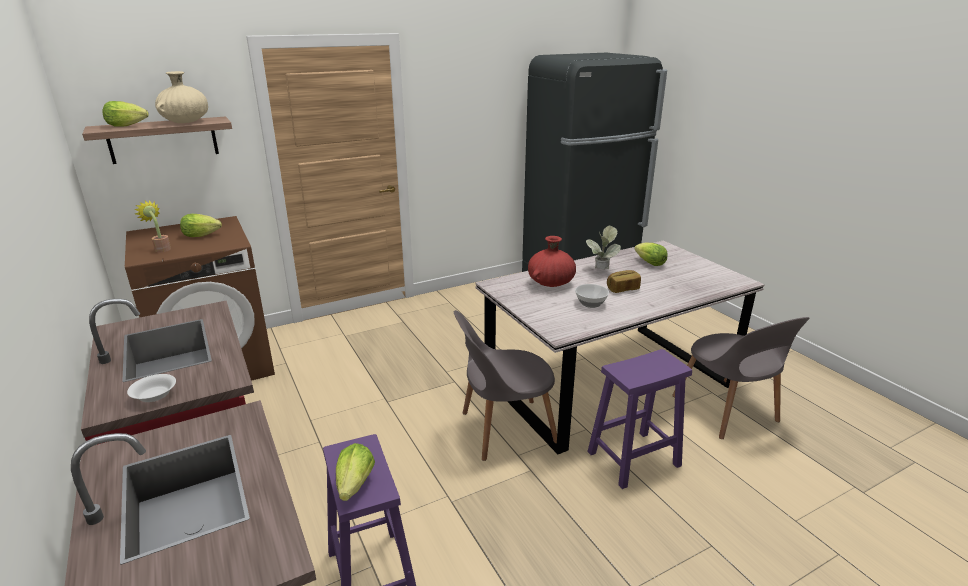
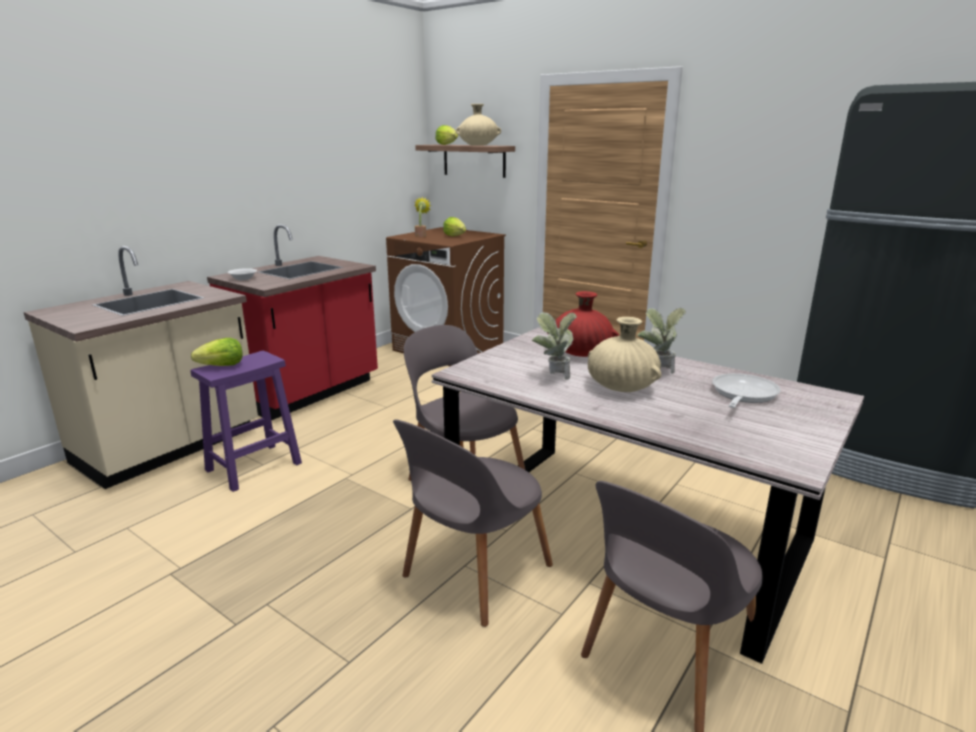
camera: 65 degrees right, 5 degrees down
(591, 303) = (554, 377): bowl -> potted plant
(622, 289) = (621, 387): bread -> beige vase
(632, 459) = (473, 574): purple stool -> grey chair
(650, 263) = (742, 394): lettuce -> frying pan

